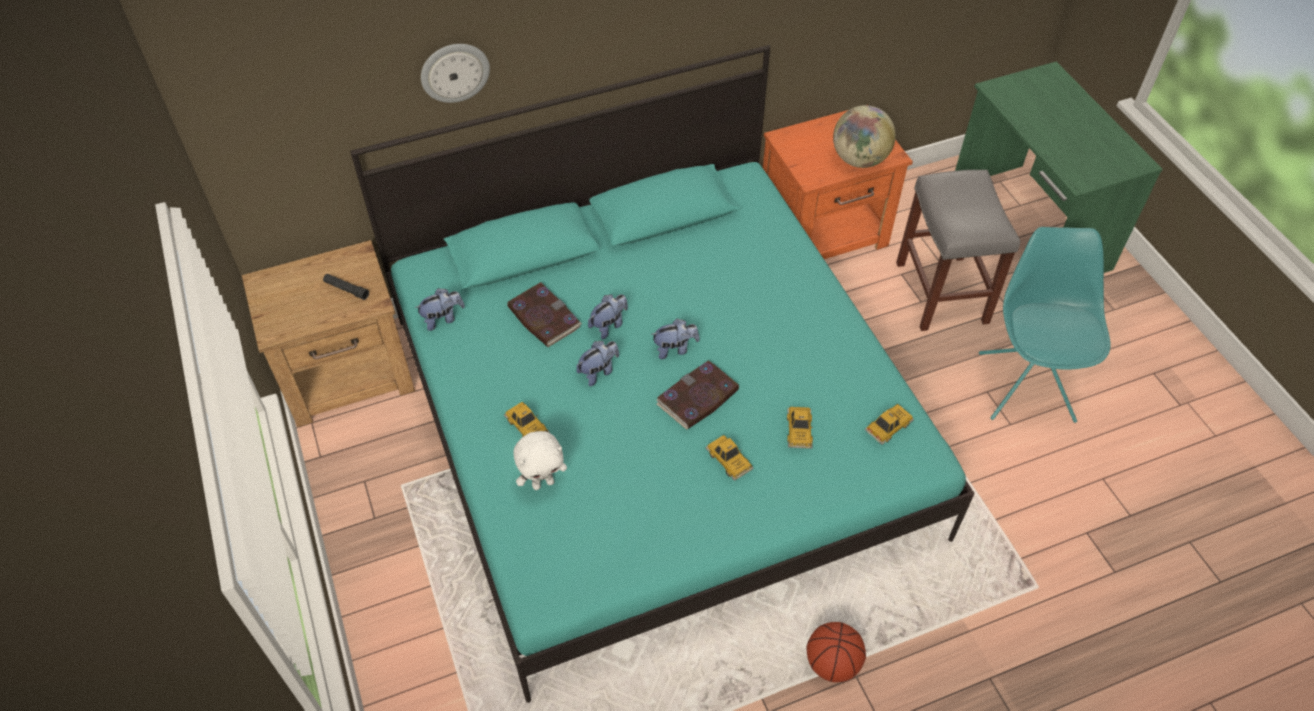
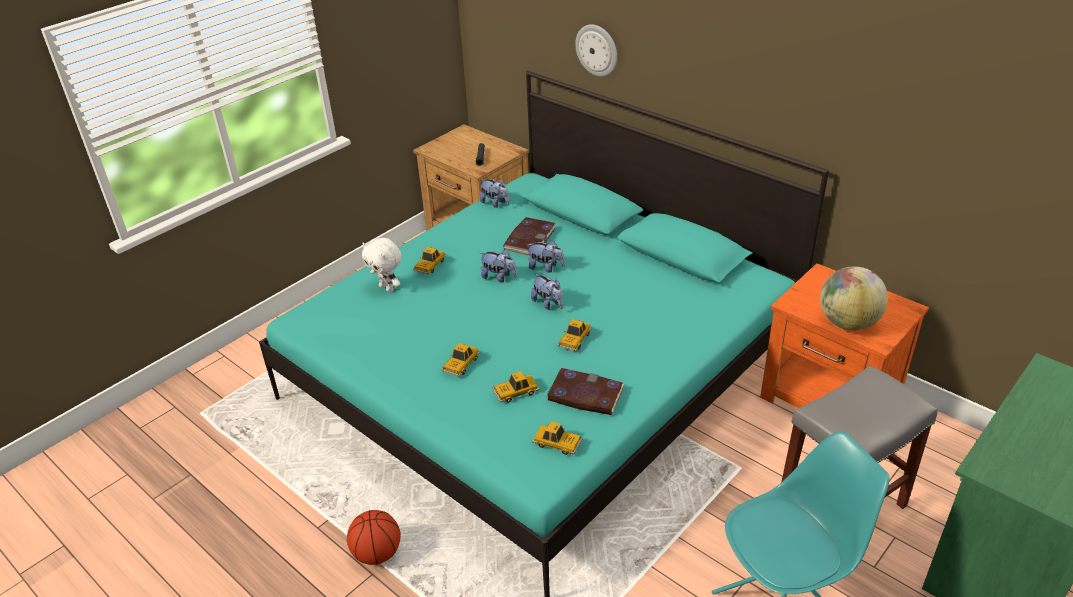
camera: 65 degrees right, 15 degrees down
(698, 397) = (509, 329): book -> book (585, 395)
(747, 352) = (574, 339): none -> toy car

